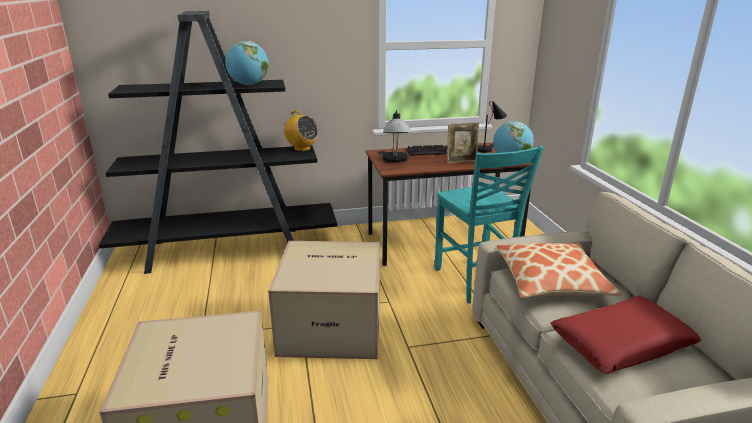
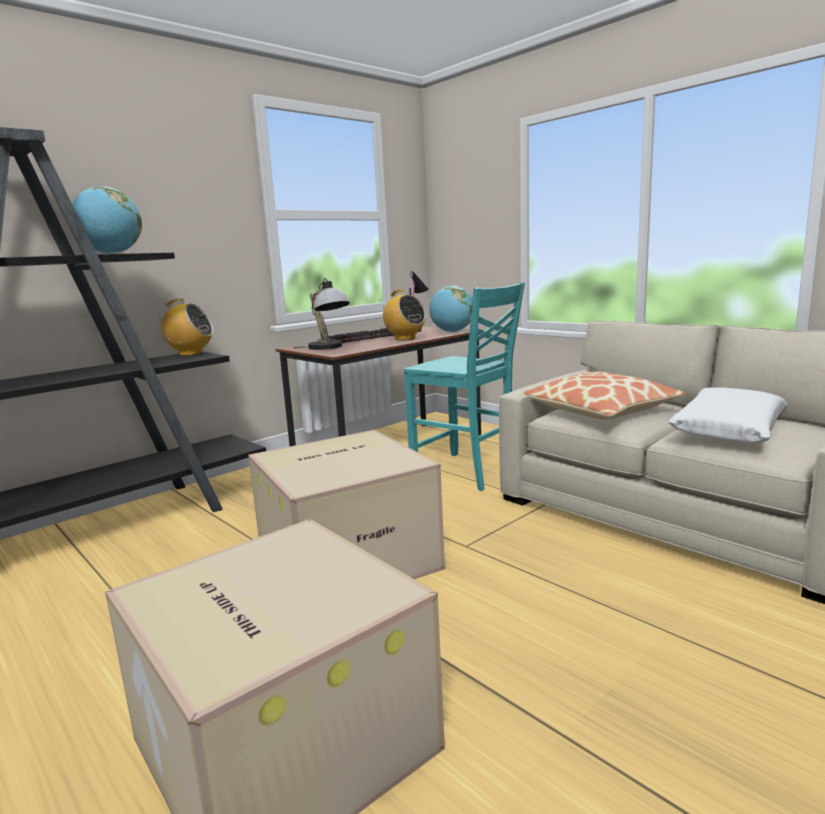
camera: 30 degrees left, 10 degrees down
(461, 161) = (405, 338): picture frame -> radio
(620, 344) = (728, 429): red pillow -> white pillow

